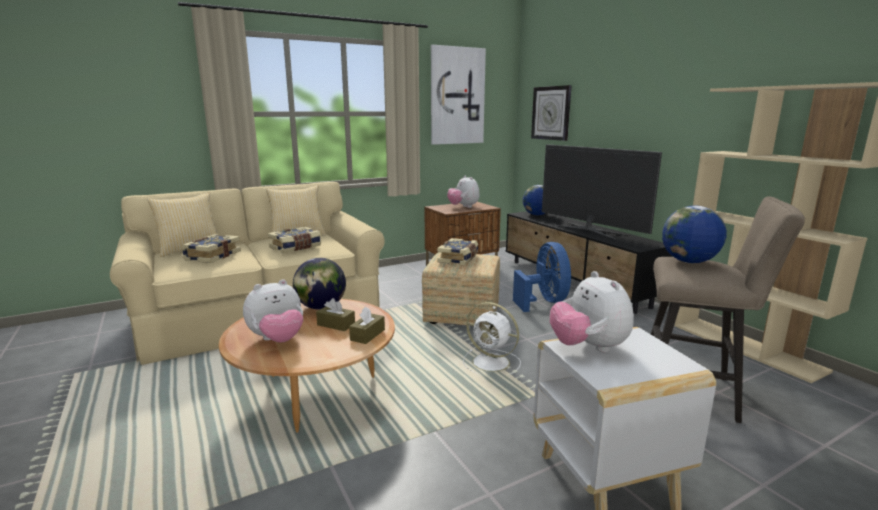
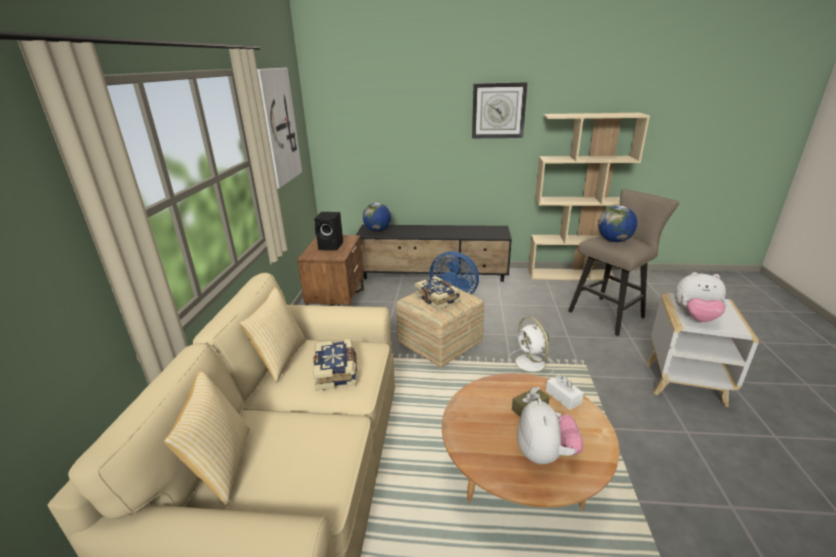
camera: 55 degrees left, 10 degrees up
(212, 256) = (295, 447): book -> none
(321, 307) = (479, 406): globe -> none
(367, 335) = (563, 397): brown tissue box -> white tissue box
(463, 207) = (332, 246): plush toy -> black speaker
(492, 363) = (531, 364): white fan -> white fan turned 90 degrees clockwise
(551, 113) = (361, 132): wall clock -> wall clock (498, 111)
(590, 230) = (445, 231): television -> none

